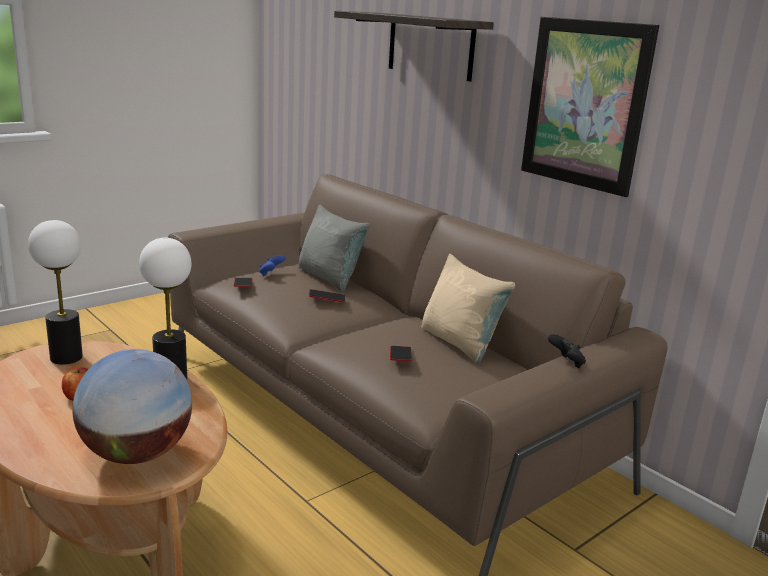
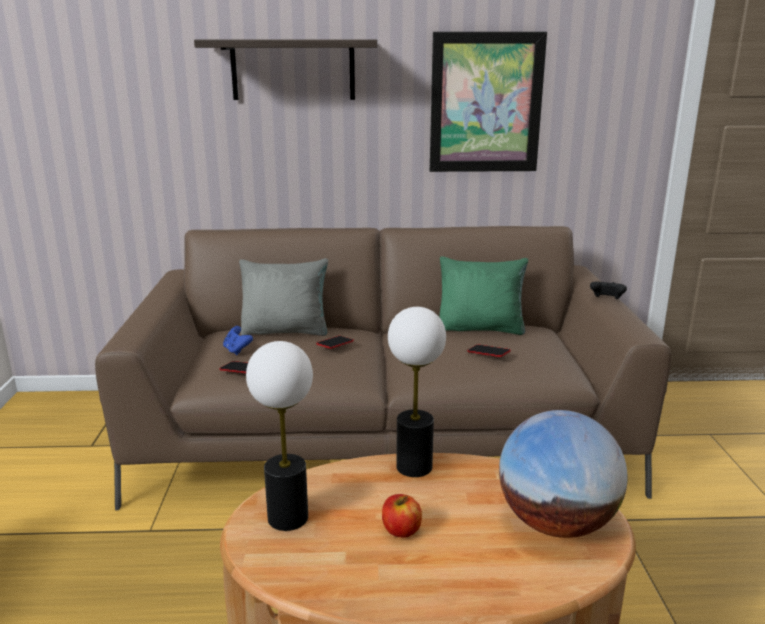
camera: 50 degrees left, 0 degrees up
(460, 343) = (481, 328): beige pillow -> green pillow

